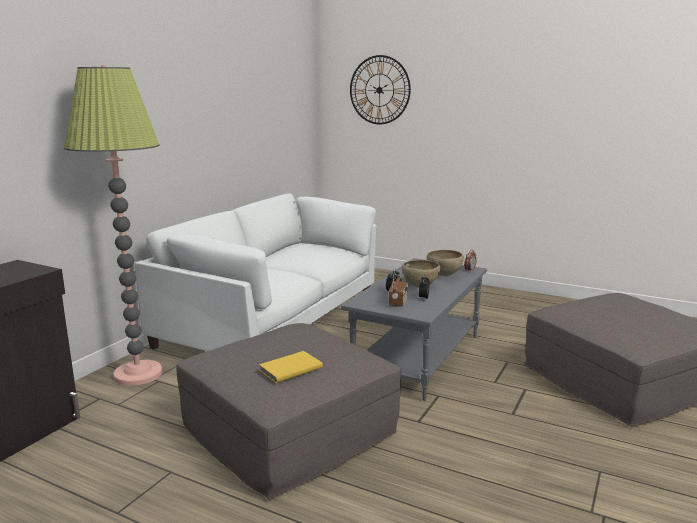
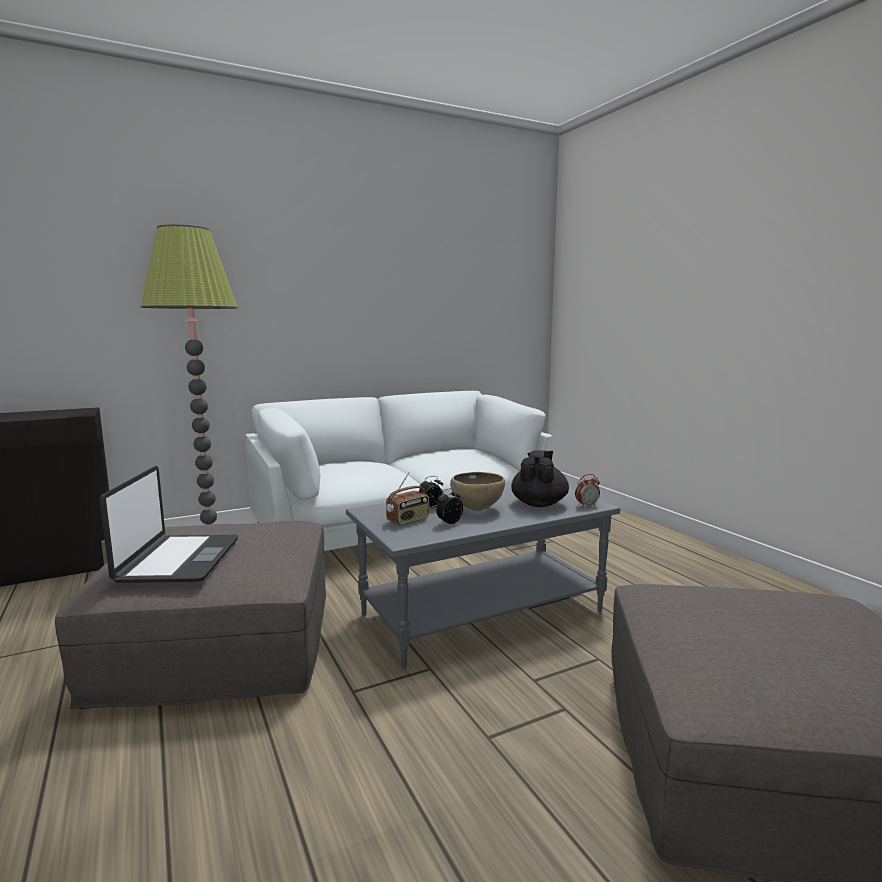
camera: 35 degrees right, 5 degrees down
(289, 368) = (178, 560): yellow book -> laptop
(379, 90) = (610, 270): wall clock -> none
(444, 275) = (539, 504): brown bowl -> black teapot

